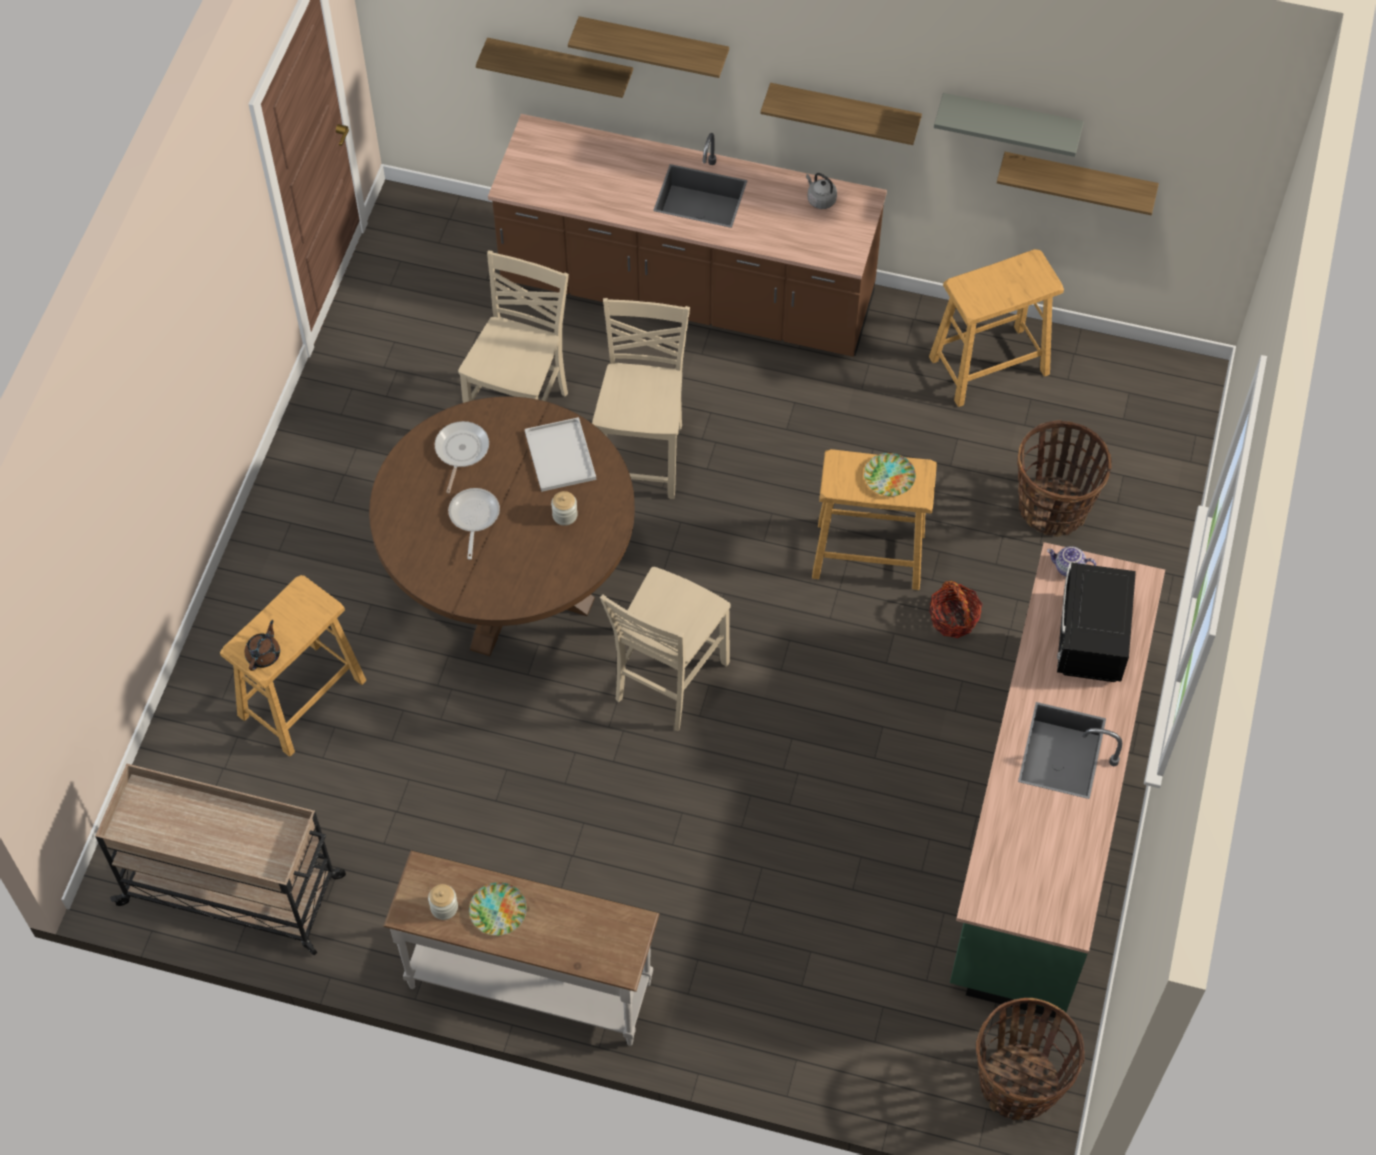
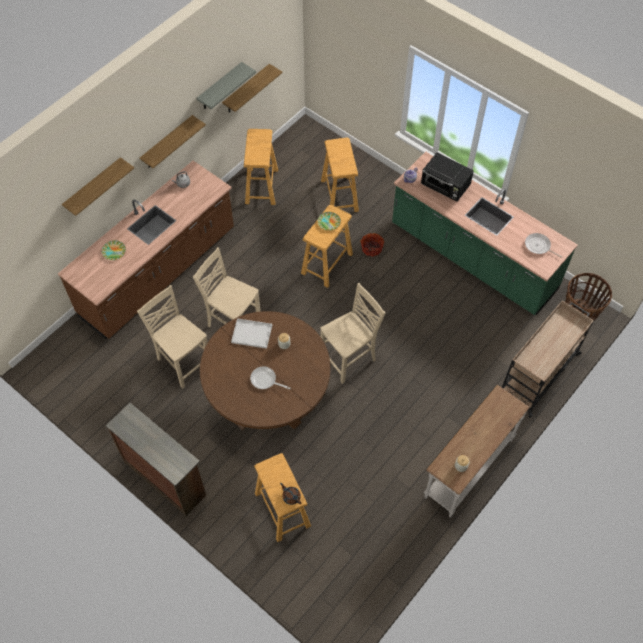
camera: 65 degrees left, 0 degrees up
(234, 890) = (369, 576): beige cart -> beige cart (539, 373)
(284, 492) = (165, 477): none -> brown dresser
(461, 451) = (226, 372): frying pan -> frying pan (538, 246)
(497, 911) = (471, 445): plate -> plate (114, 251)
(560, 67) = (62, 236): shelf -> none
(668, 682) = (349, 359): beige chair -> beige chair turned 90 degrees counterclockwise
(1053, 508) = (339, 195): basket -> beige stool

